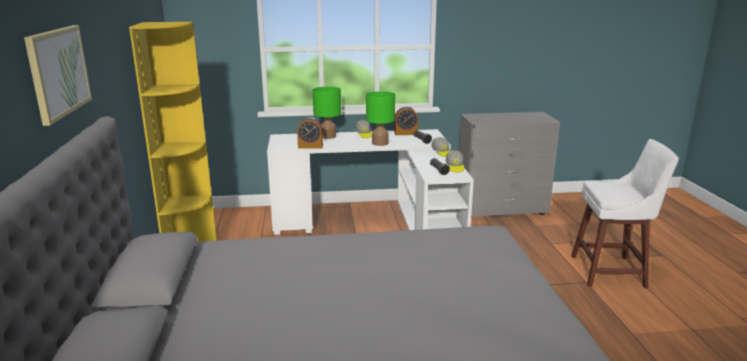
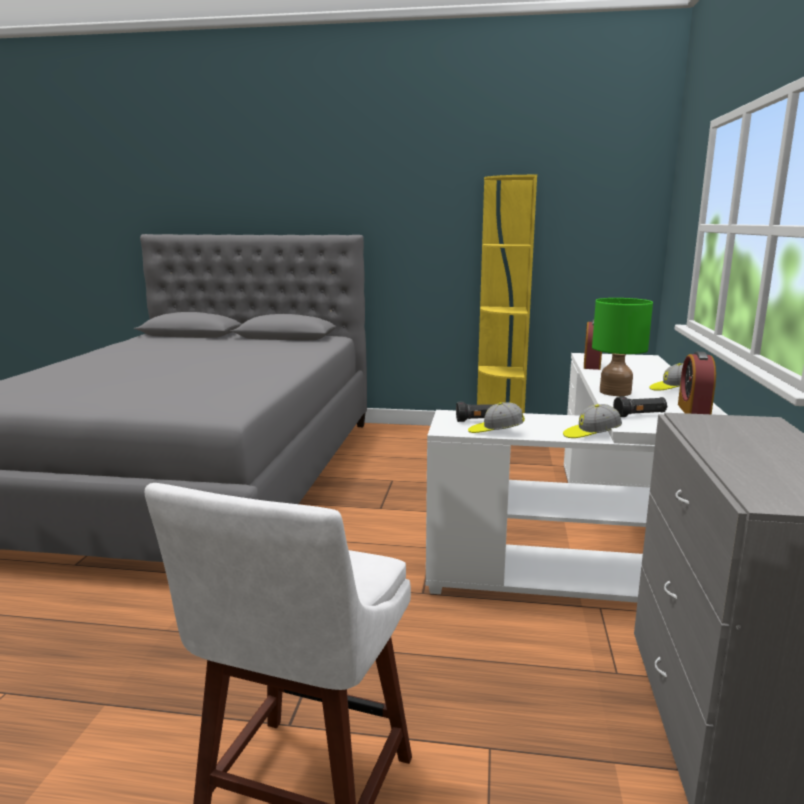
camera: 105 degrees right, 5 degrees down
(58, 72) = (337, 196): picture -> none
(328, 136) = (652, 373): green table lamp -> none

